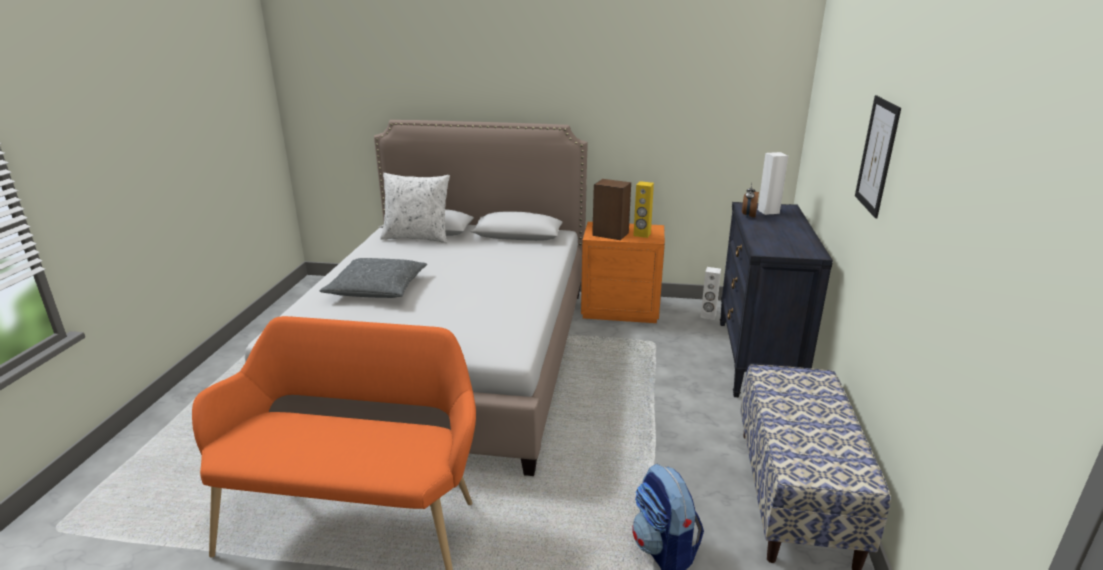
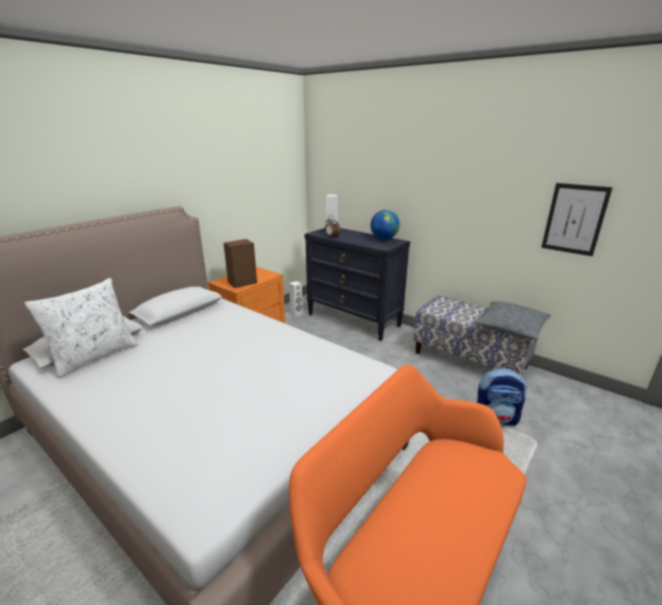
camera: 60 degrees left, 0 degrees up
(377, 288) = (180, 408): grey pillow -> grey pillow (510, 327)
(642, 234) = (259, 275): yellow speaker -> none
(805, 243) = (384, 239): none -> globe
(877, 155) = (439, 175): picture -> picture (574, 219)

